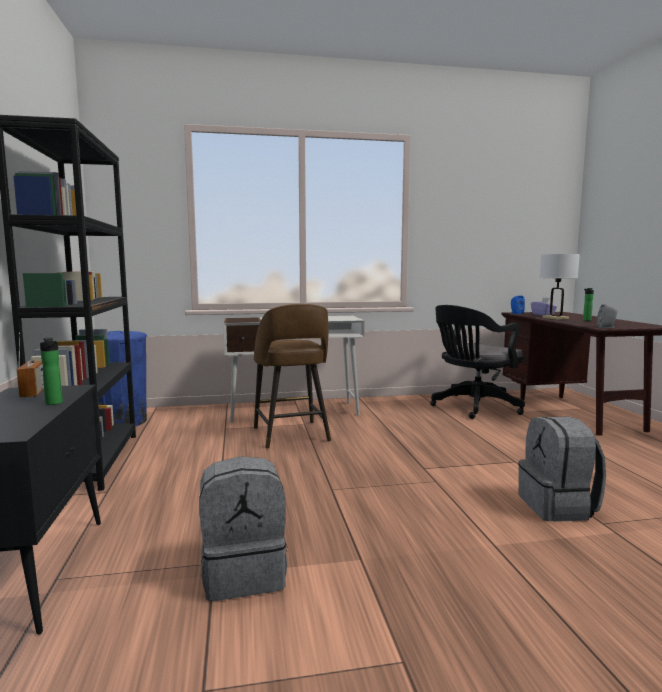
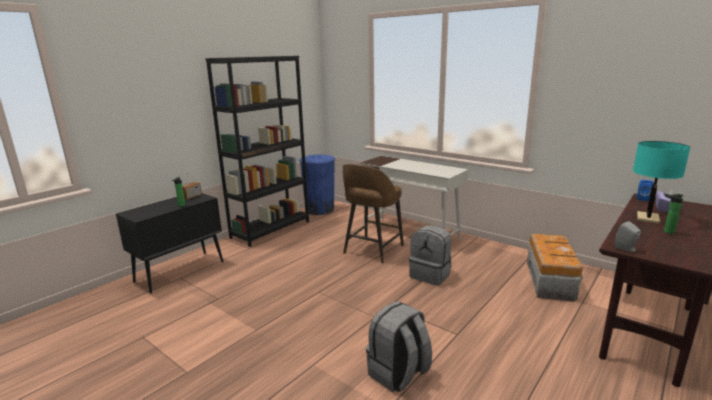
camera: 50 degrees right, 10 degrees up
(244, 573) = (217, 309): grey backpack -> grey backpack (430, 275)
(473, 407) = (550, 280): black office chair -> storage box
(555, 318) = (648, 218): white table lamp -> turquoise table lamp

